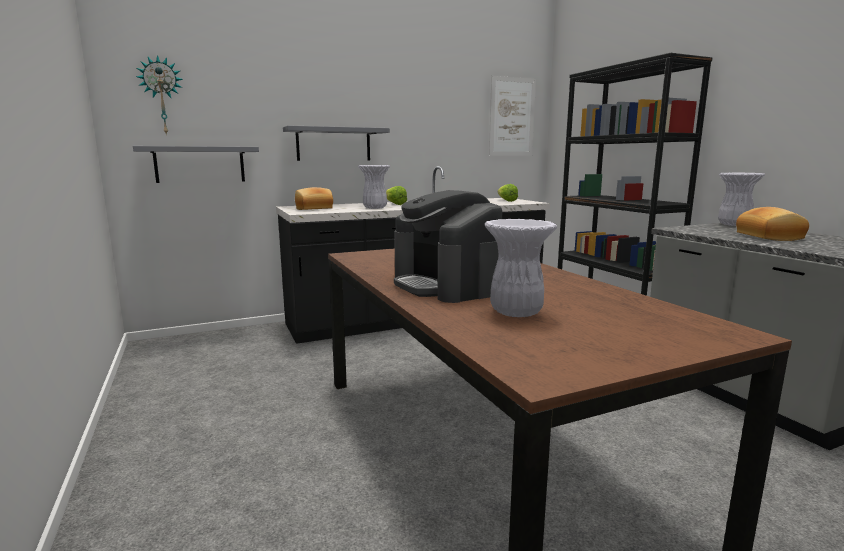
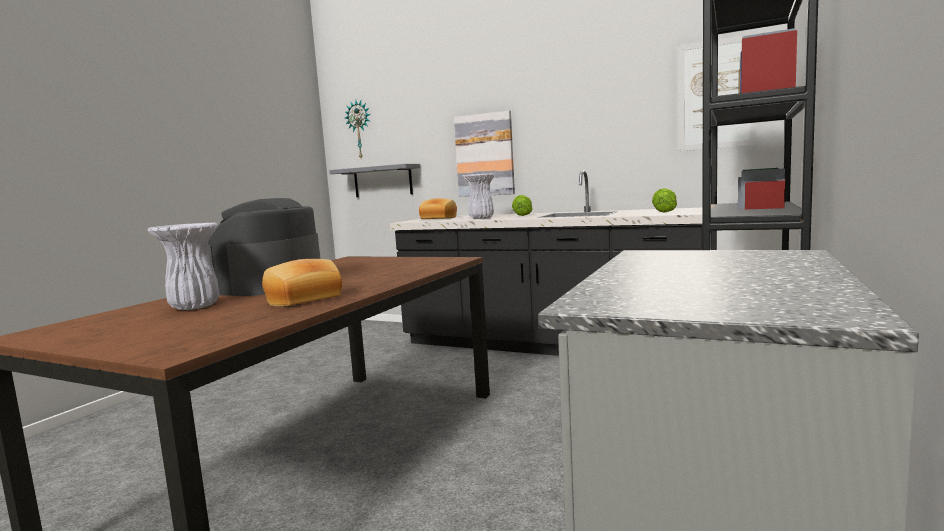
camera: 50 degrees right, 5 degrees down
(333, 144) = (485, 155): grey shelf -> picture
(734, 225) = (796, 254): white vase -> none
(770, 237) = (691, 273): bread -> bread (304, 300)

